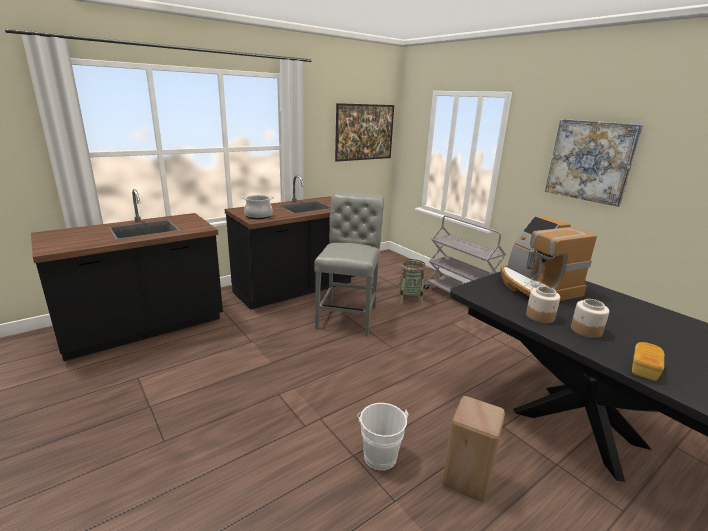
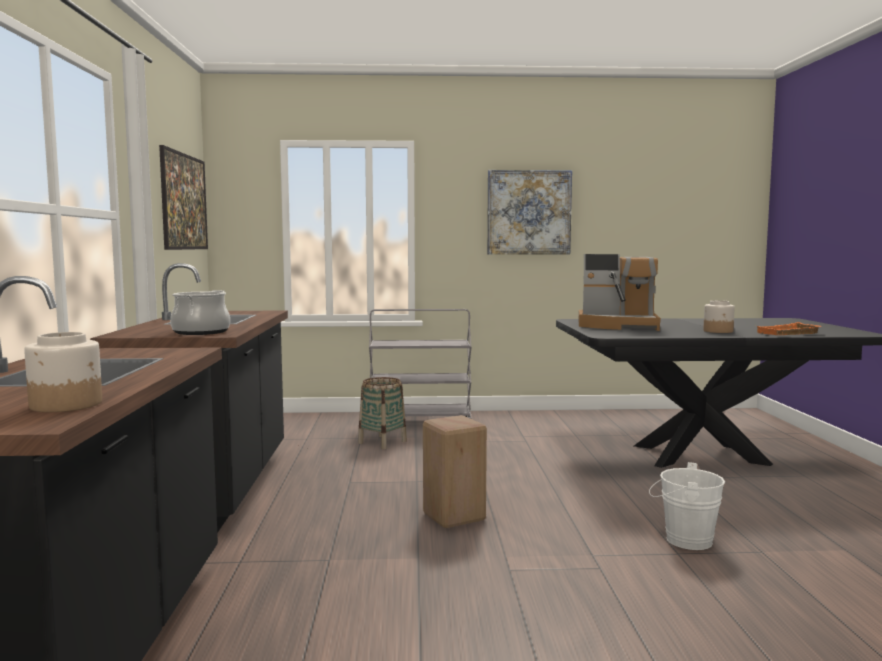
camera: 55 degrees left, 15 degrees down
(348, 315) = (363, 480): grey chair -> none
(468, 479) = (745, 512): beige stool -> beige stool (454, 516)
(540, 316) = (682, 333): jar -> jar (67, 404)
(644, 369) = (788, 334): bread -> orange tray

